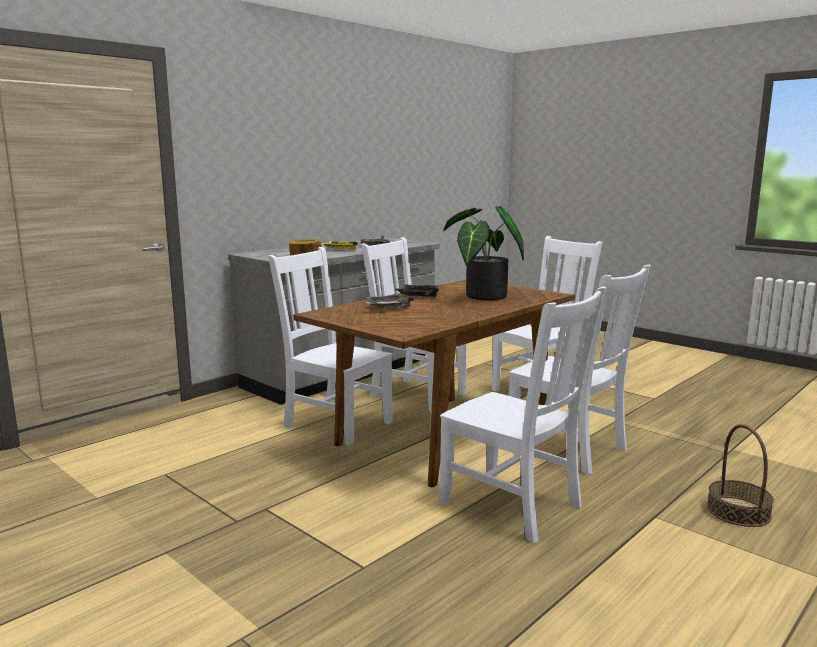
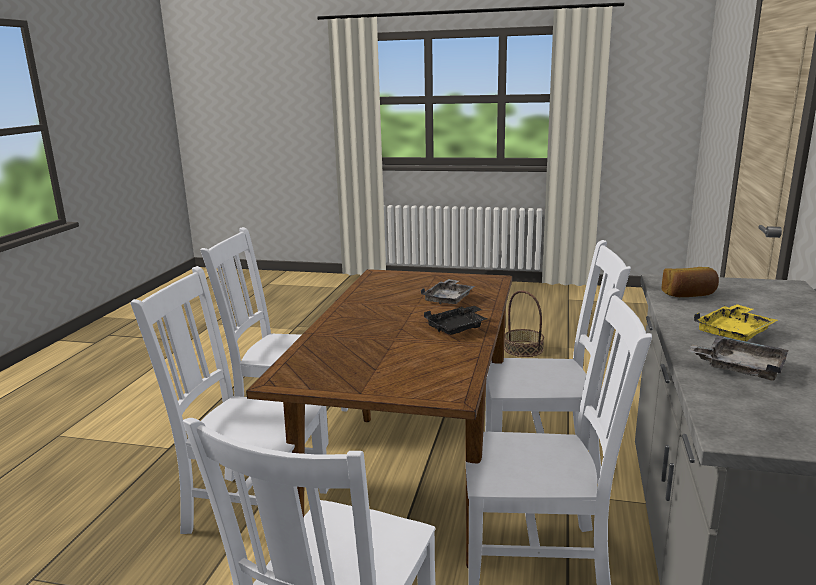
camera: 150 degrees right, 5 degrees up
(482, 297) = (377, 345): potted plant -> none
(738, 511) = (85, 476): basket -> basket (523, 349)

